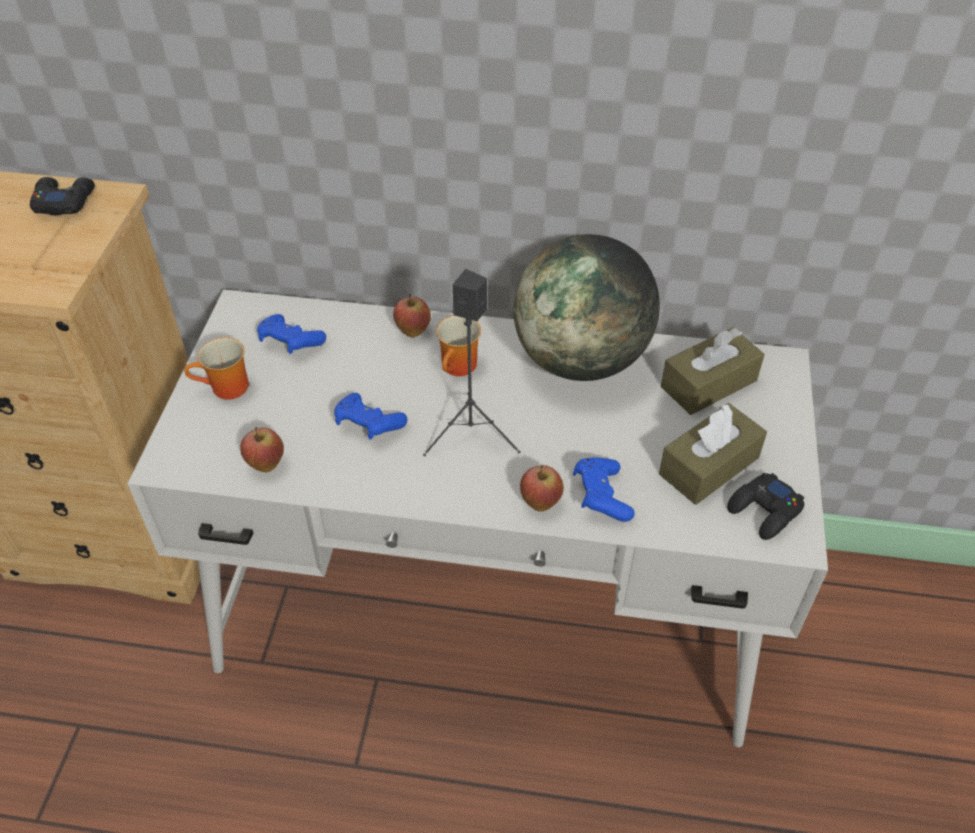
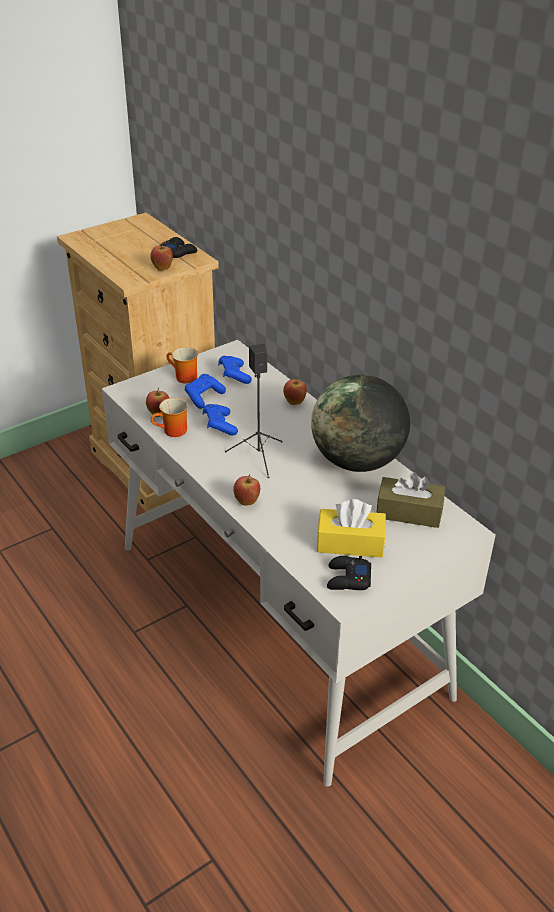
camera: 45 degrees right, 10 degrees down
(79, 240) = (162, 269): none -> apple
(460, 368) = (293, 429): mug -> mug (173, 432)
(601, 497) = (277, 518): blue game controller -> blue game controller (203, 397)
(709, 466) = (350, 543): brown tissue box -> yellow tissue box

